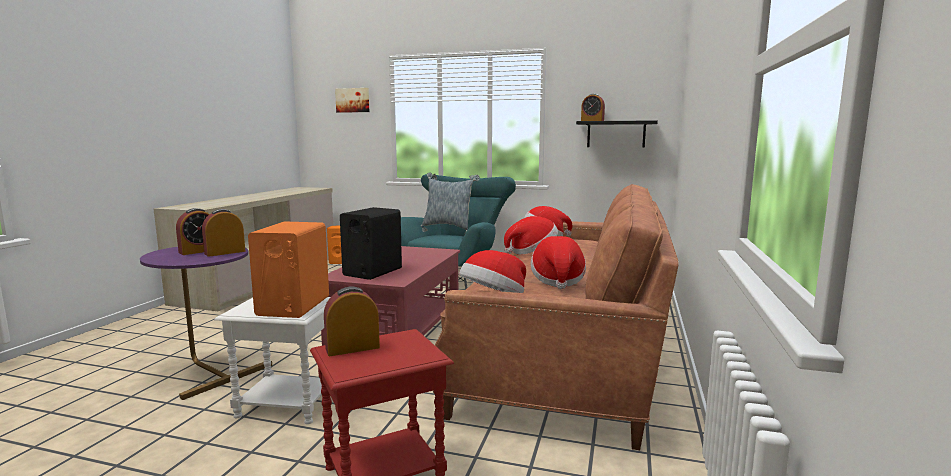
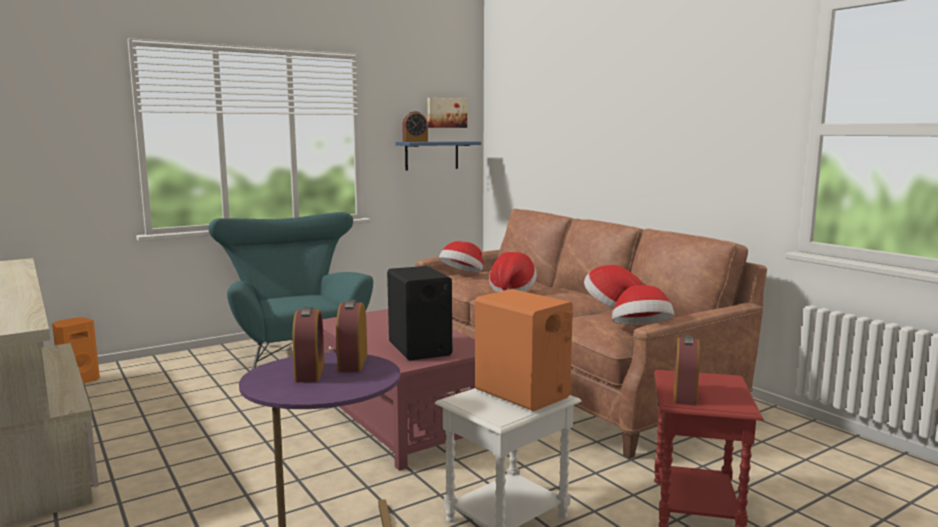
camera: 50 degrees left, 0 degrees up
(353, 100) = (57, 106): picture -> picture (446, 113)
(448, 234) = (285, 297): pillow -> none
(616, 134) = (432, 155): black shelf -> blue shelf

